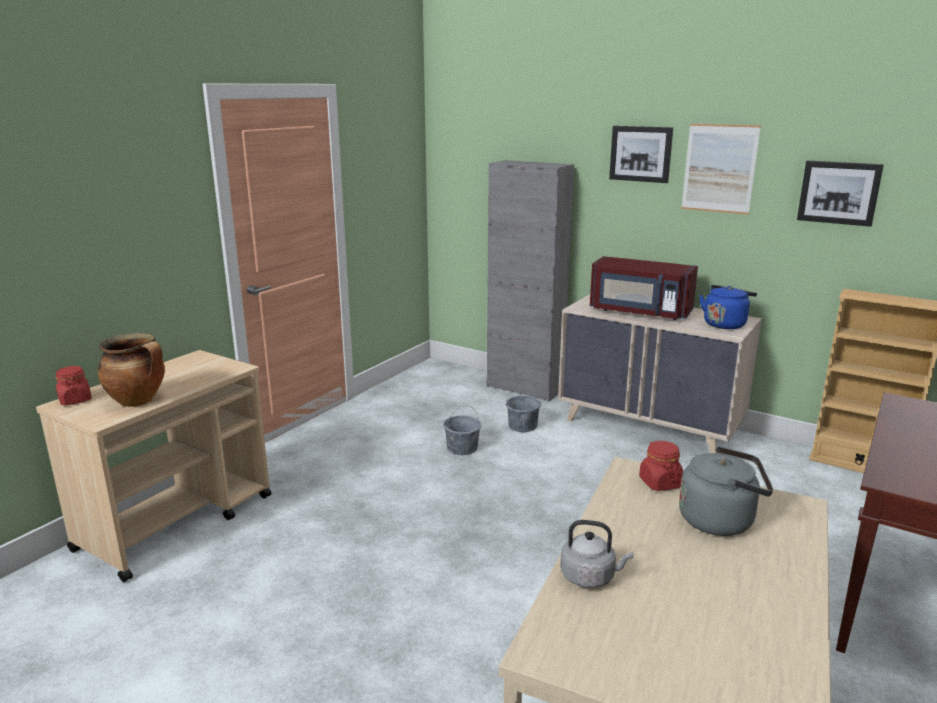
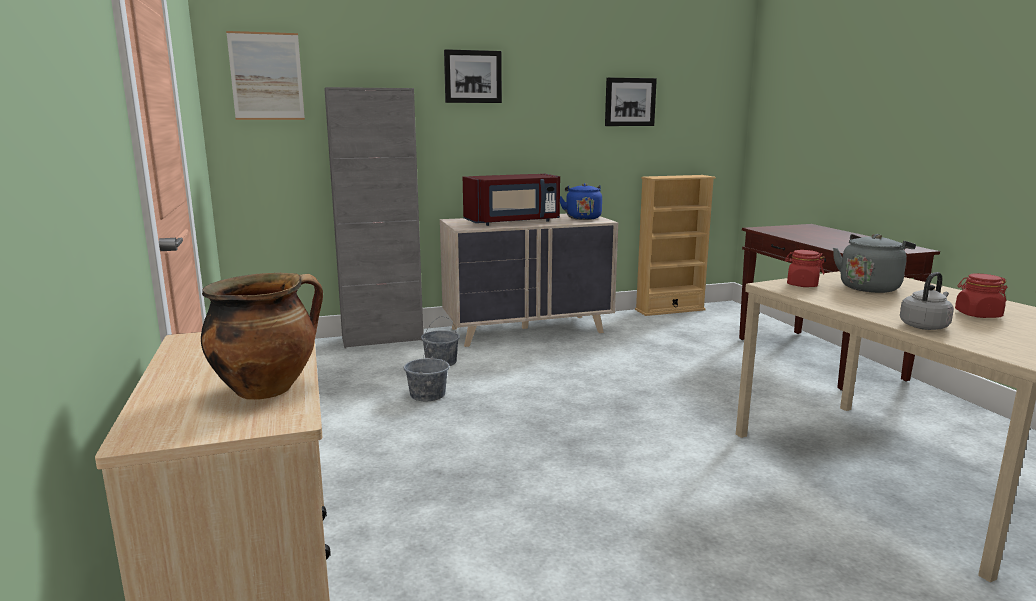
camera: 50 degrees left, 5 degrees down
(75, 400) = (151, 425): red jar -> red jar (977, 315)
(719, 168) = (542, 87): picture -> picture (266, 76)

